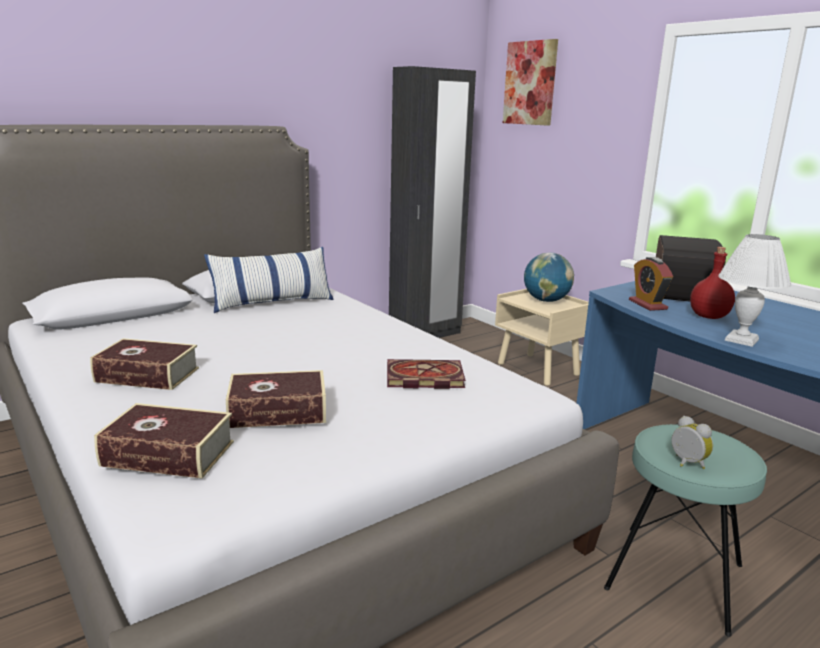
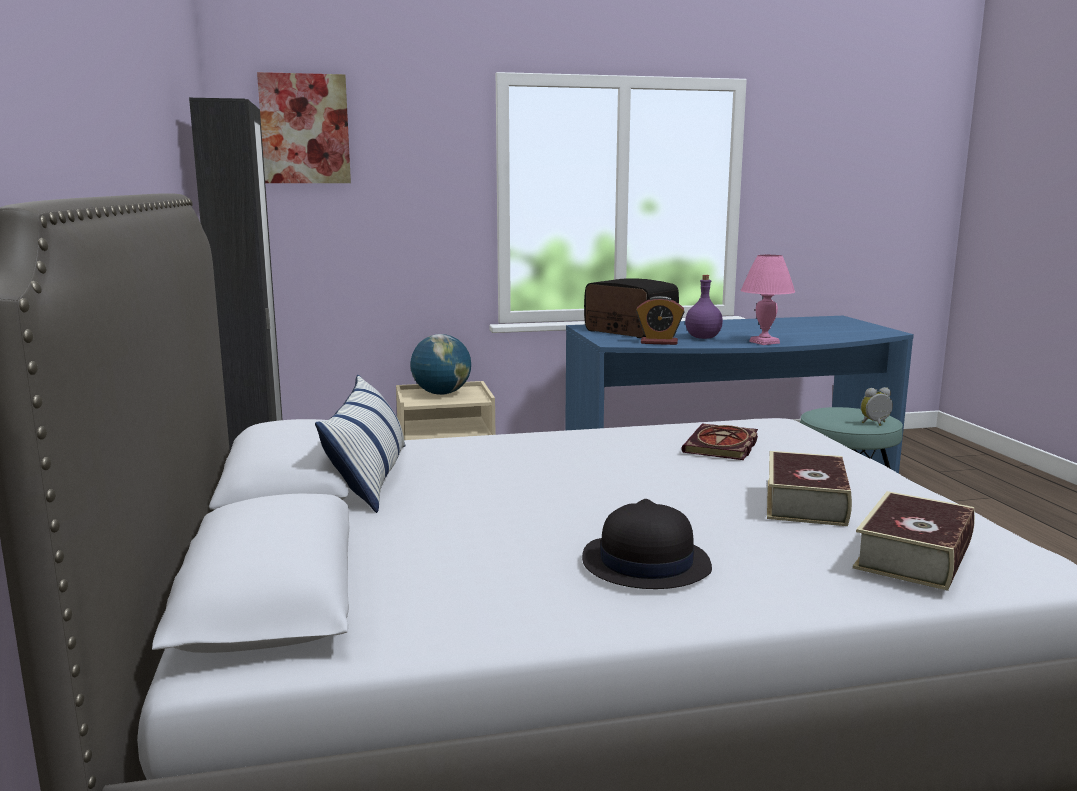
camera: 65 degrees left, 5 degrees down
(147, 375) = (645, 563): book -> black hat
(708, 316) = (702, 338): red bottle -> purple bottle
(742, 340) = (764, 342): white table lamp -> pink table lamp

